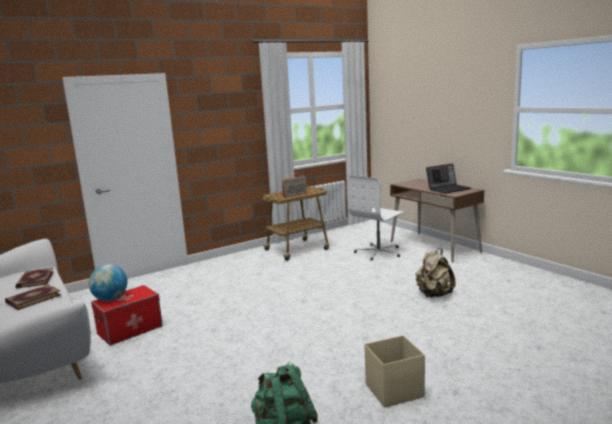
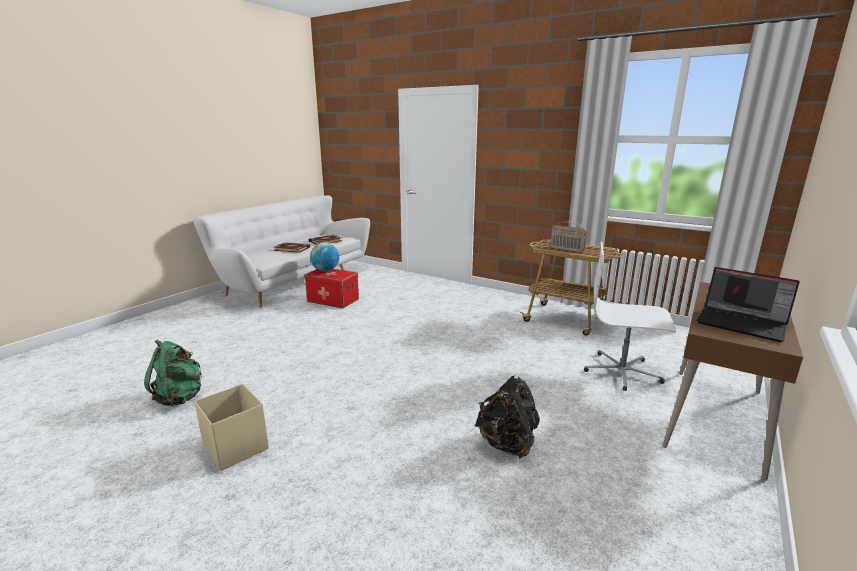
camera: 65 degrees right, 5 degrees up
(434, 295) = (507, 443): beige backpack -> black backpack

